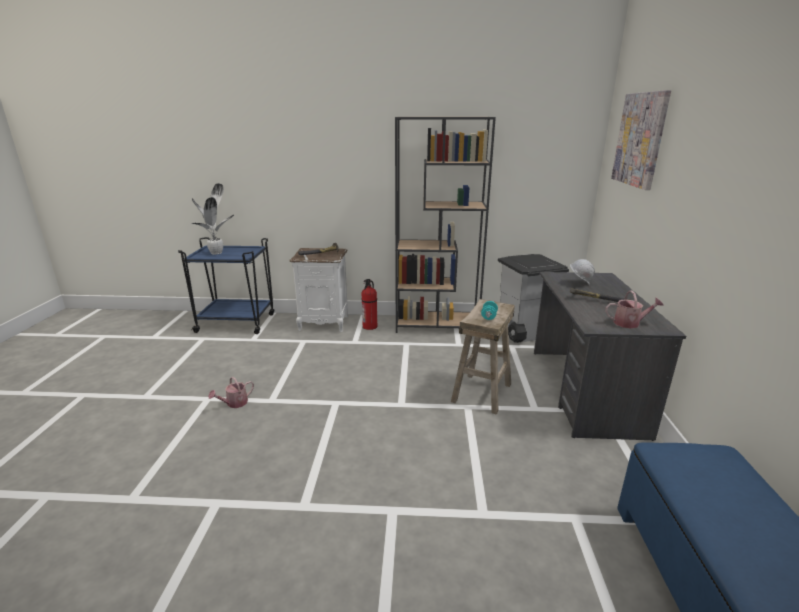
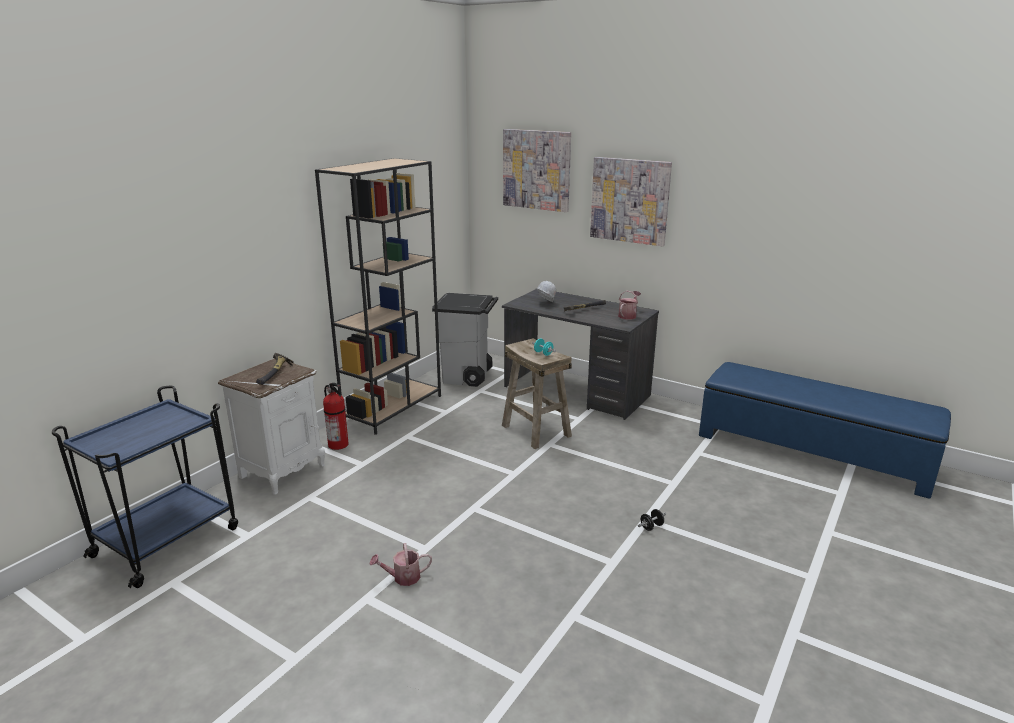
camera: 60 degrees left, 0 degrees up
(217, 252) = (123, 437): potted plant -> none
(234, 403) = (402, 577): watering can -> watering can turned 90 degrees clockwise
(381, 518) = (651, 527): none -> black dumbbell
(698, 180) = (630, 200): none -> picture

